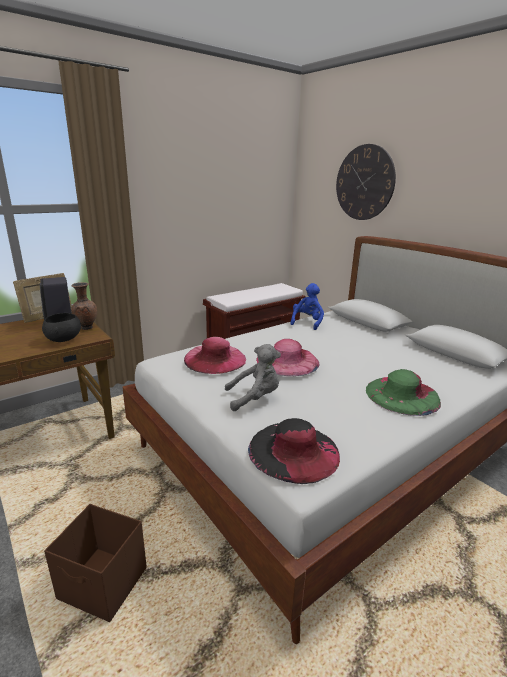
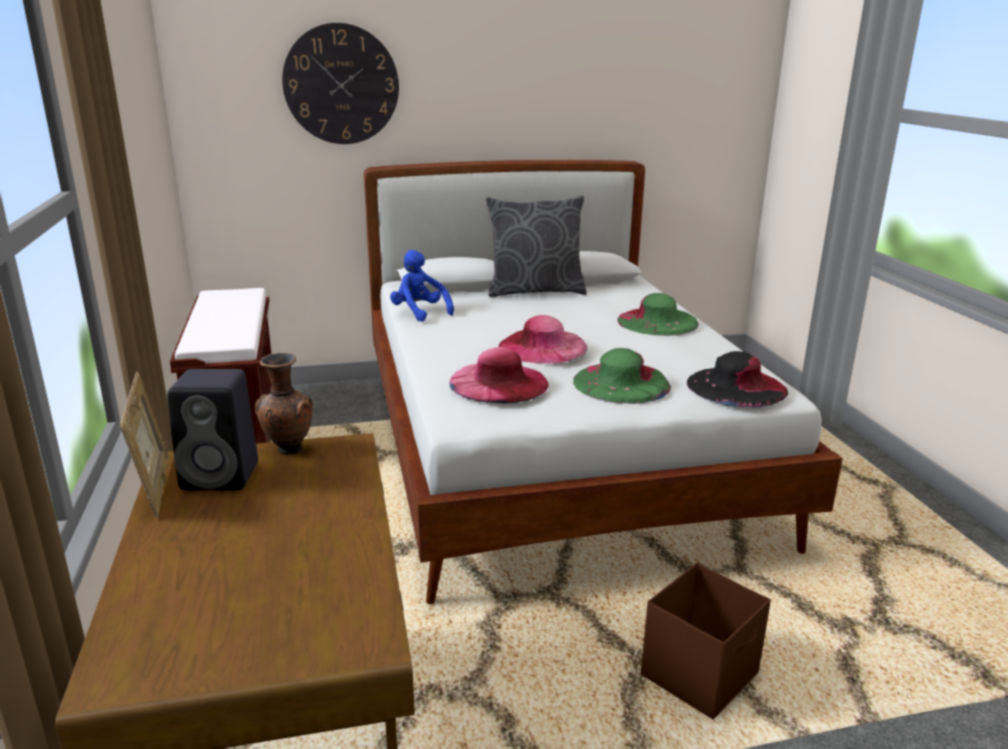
camera: 65 degrees left, 0 degrees up
(64, 340) = (335, 474): black bowl -> none
(255, 398) = (621, 383): grey plush toy -> green hat
(399, 343) = (535, 291): none -> grey pillow

